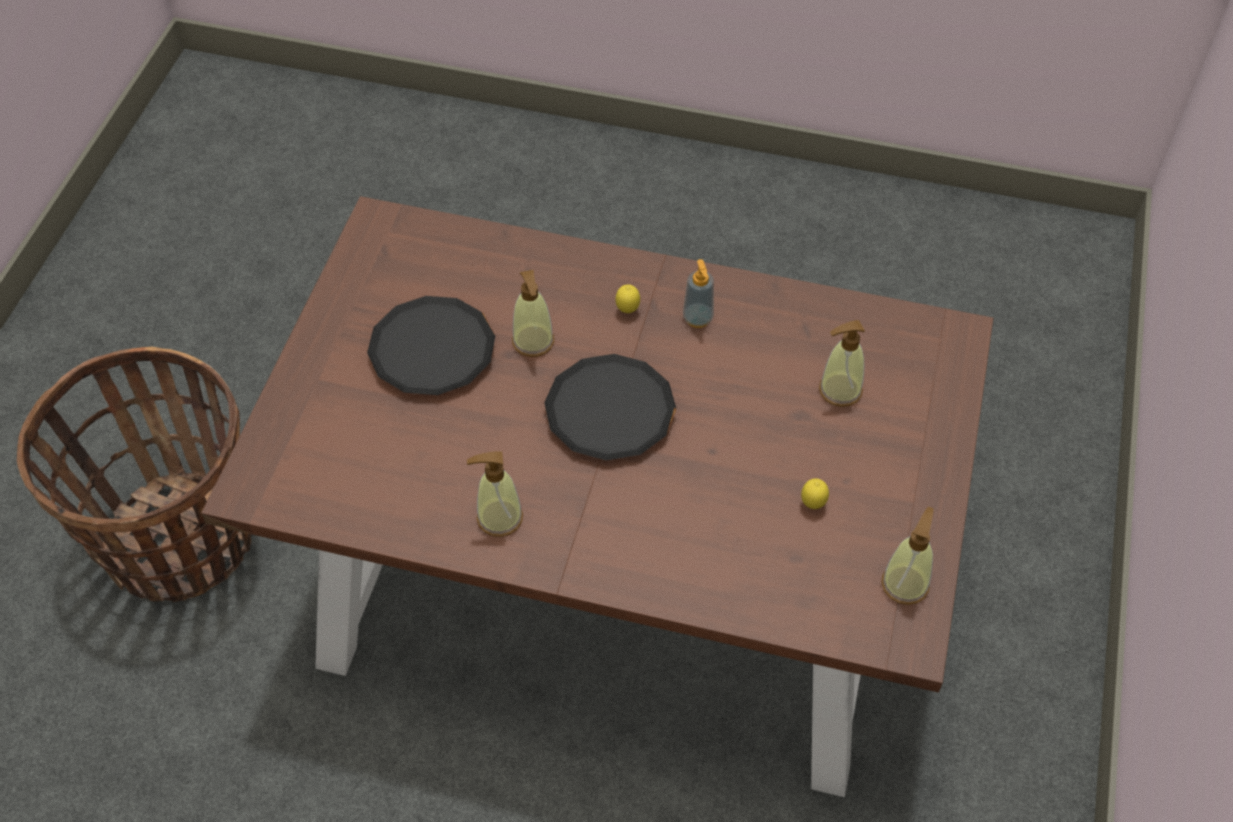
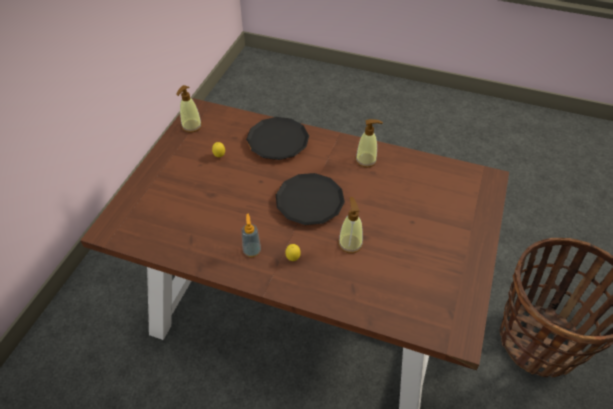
camera: 175 degrees left, 5 degrees down
(432, 351) = (408, 241): black plate -> black plate (278, 142)
(840, 390) = (186, 205): soap dispenser -> none

